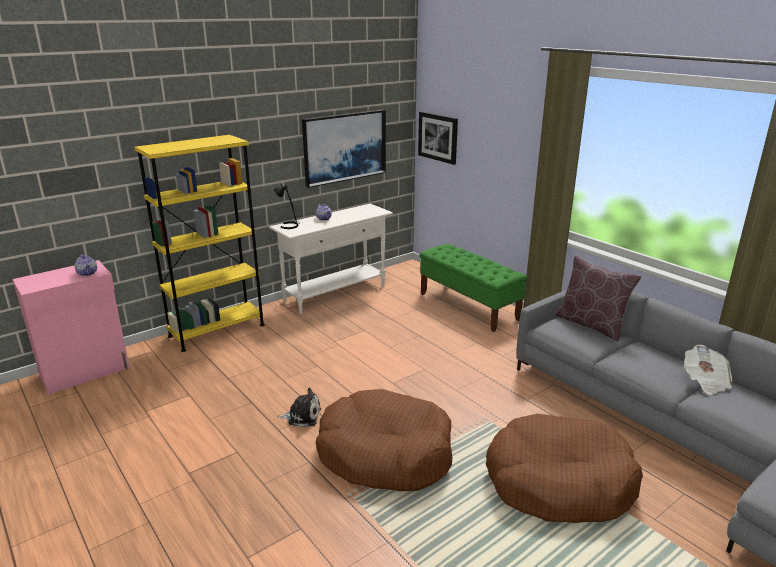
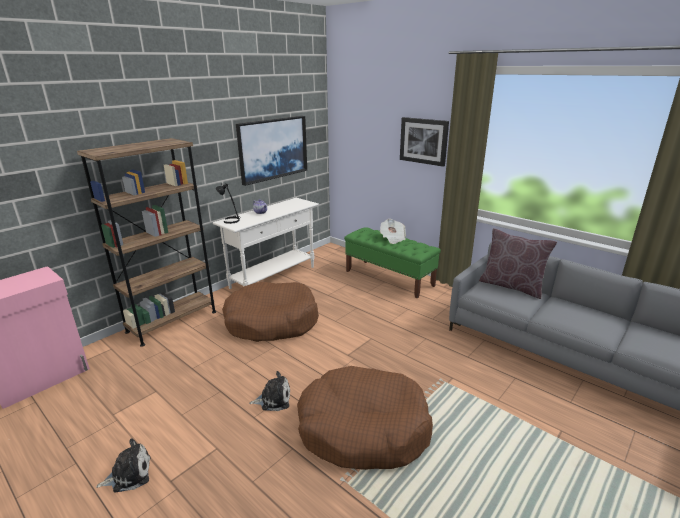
camera: 10 degrees left, 0 degrees up
(87, 273) = (37, 281): teapot -> none
(153, 462) = (129, 474): none -> plush toy
(217, 330) = (172, 321): yellow bookcase -> brown bookcase
(438, 137) = (350, 138): picture -> picture (423, 141)
(558, 482) = (528, 436): brown dog bed -> brown dog bed (271, 321)
(705, 381) = (628, 327): newspaper -> newspaper (392, 238)

